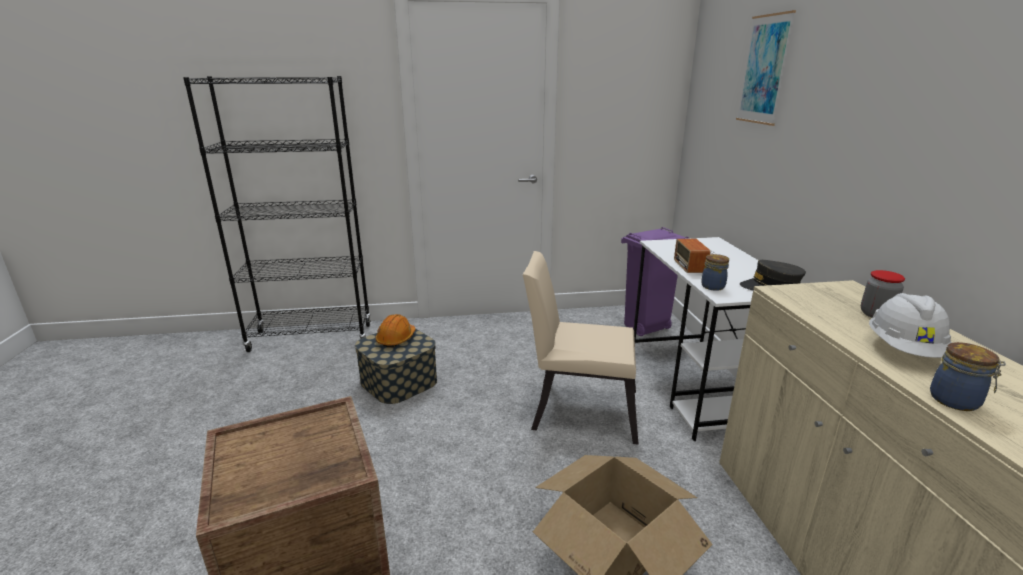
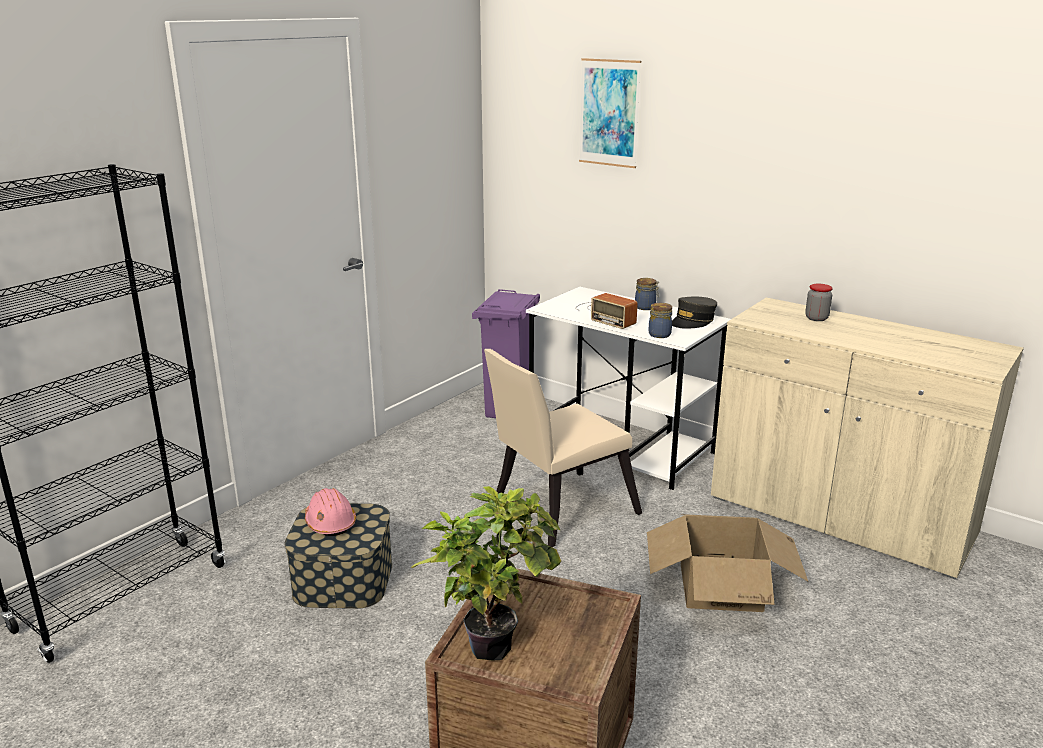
camera: 45 degrees left, 0 degrees up
(256, 444) = (492, 641): none -> potted plant
(396, 339) = (330, 523): orange hard hat -> pink hard hat
(904, 350) = (862, 336): white hard hat -> none
(956, 401) = (920, 355): jar -> jar (646, 307)

